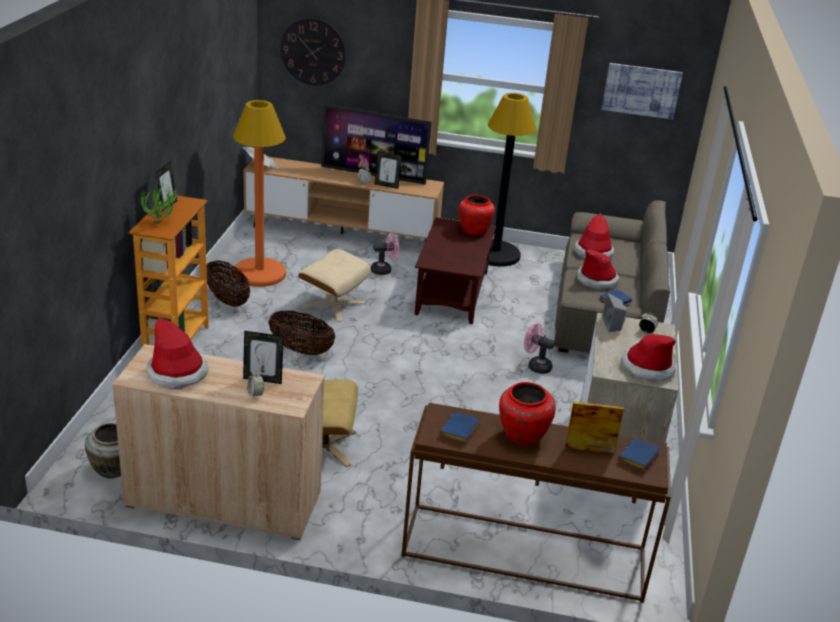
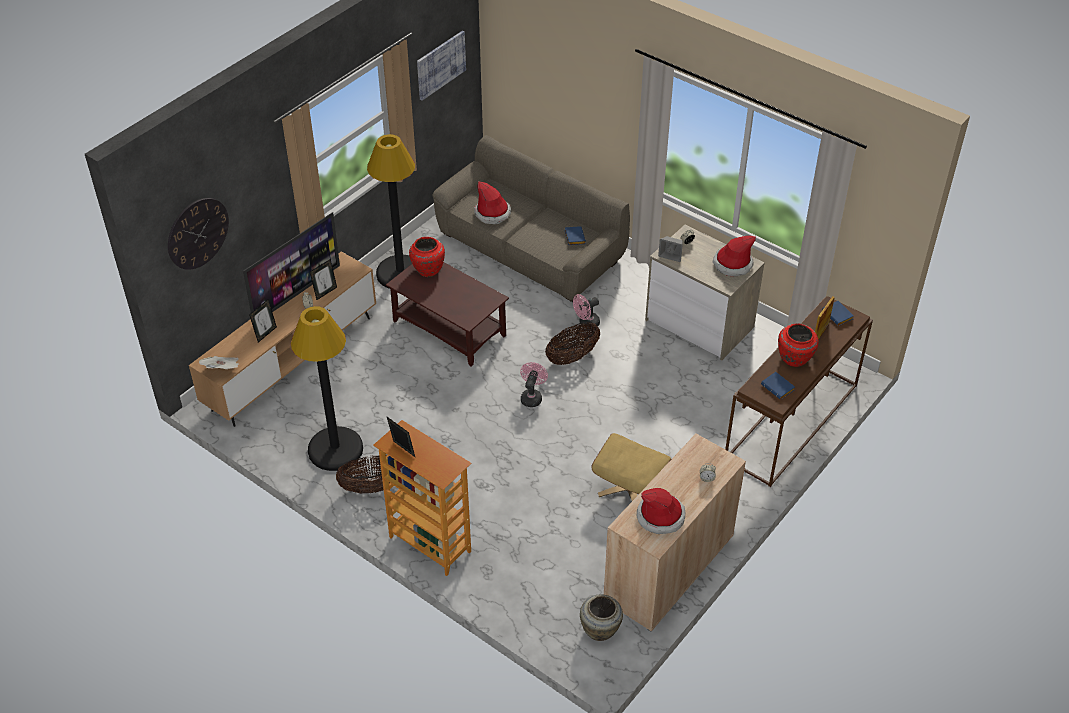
camera: 60 degrees left, 15 degrees up
(162, 223) = (437, 462): potted plant -> none
(259, 273) = (335, 449): orange floor lamp -> black floor lamp
(263, 379) = (688, 469): picture frame -> picture frame (265, 334)
(301, 350) = (487, 460): basket -> basket (572, 357)
(333, 305) = (424, 414): beige ottoman -> none
(384, 270) = (383, 358): pink fan -> pink fan (532, 397)
(597, 280) = (537, 232): hat -> none

